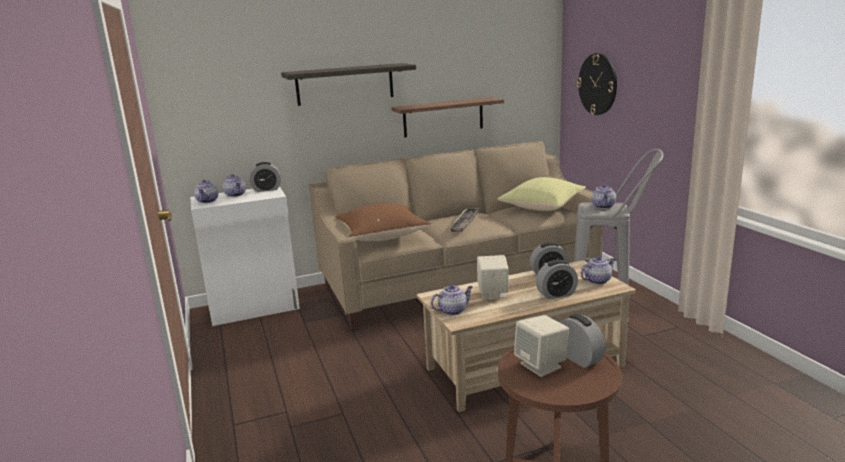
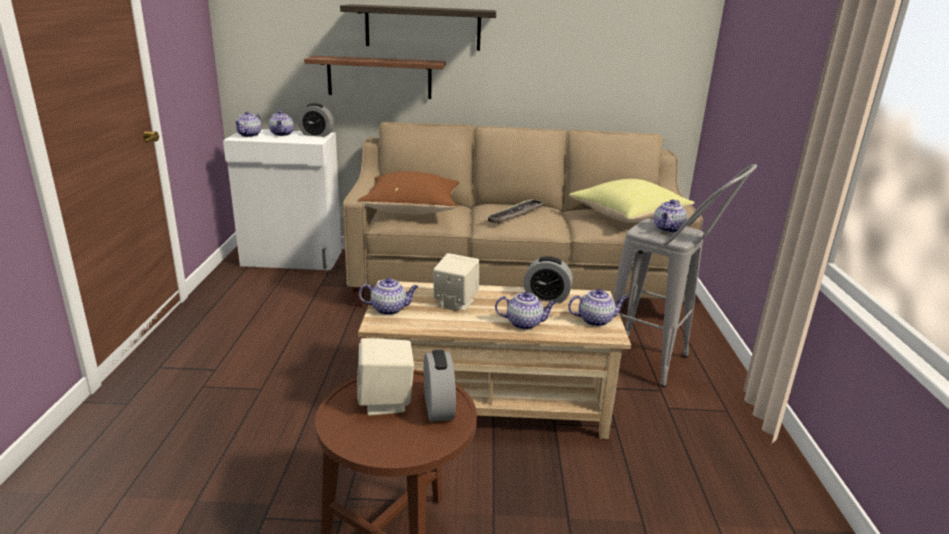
camera: 20 degrees right, 5 degrees up
(443, 117) = (541, 84): shelf -> shelf (379, 77)
(556, 294) = (525, 323): alarm clock -> teapot
(597, 84) = (741, 68): wall clock -> none

